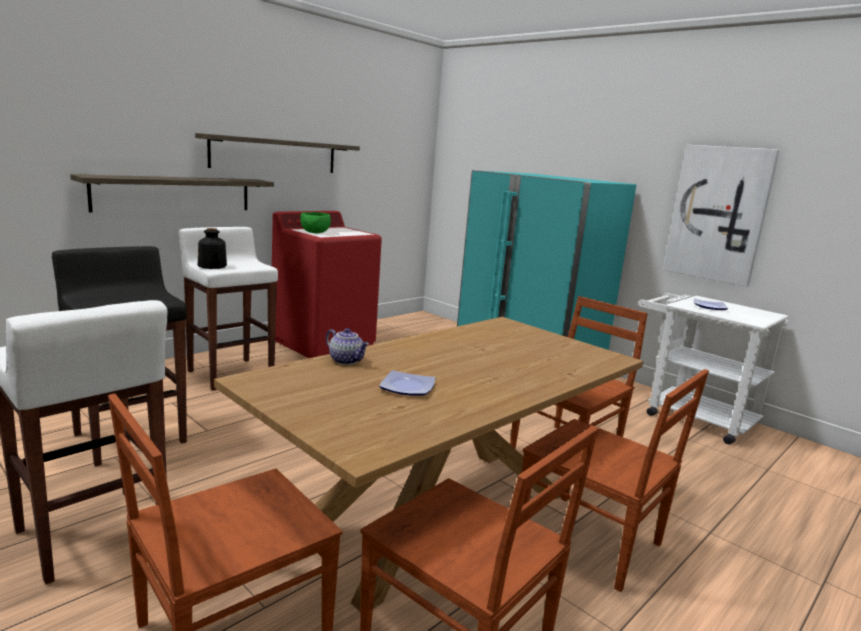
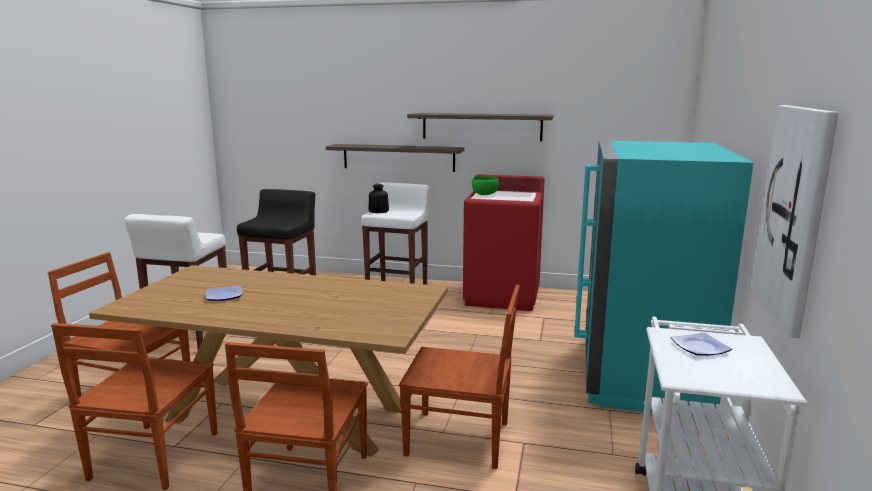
camera: 60 degrees right, 0 degrees up
(347, 360) = (254, 276): teapot -> none

